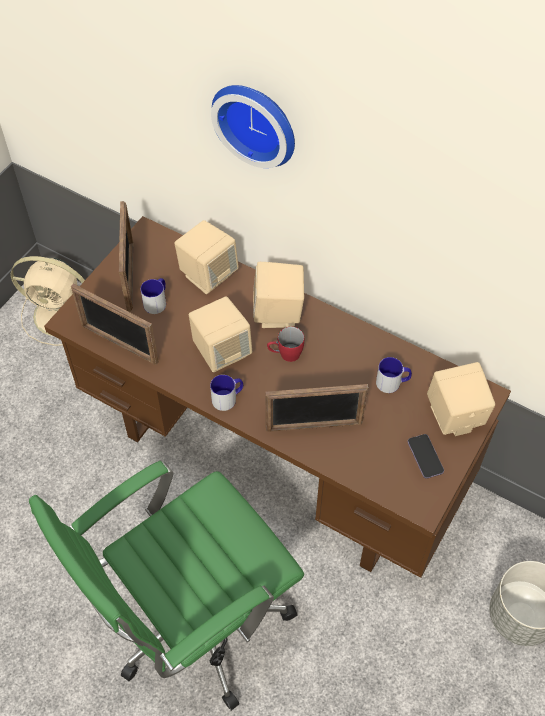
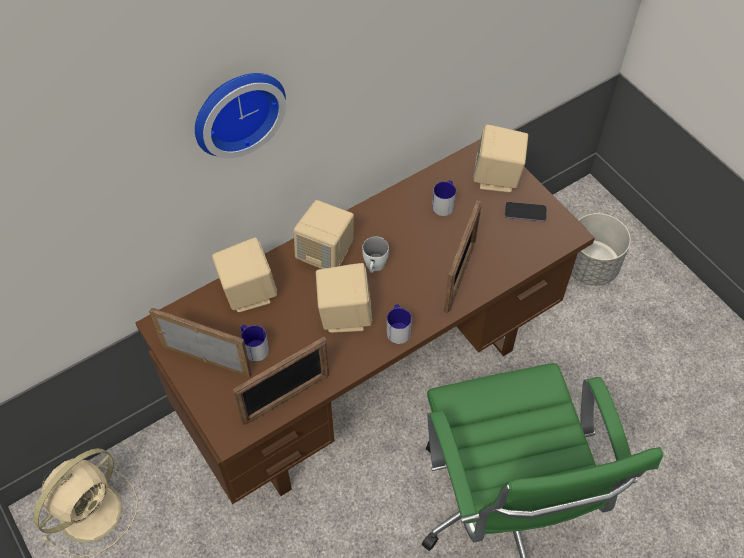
camera: 65 degrees left, 0 degrees up
(285, 354) = (374, 267): red mug -> white mug

